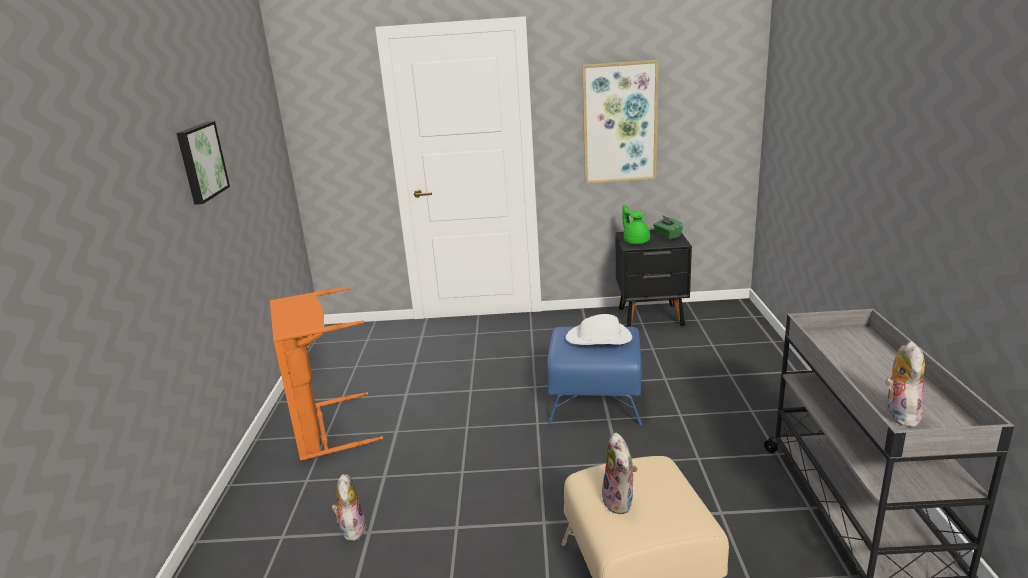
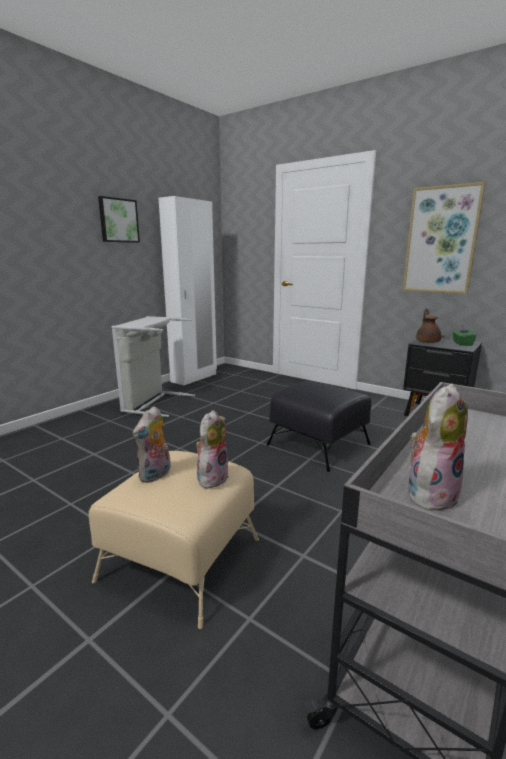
camera: 35 degrees right, 5 degrees down
(318, 366) = (194, 378): none -> white wardrobe
(324, 429) = (152, 403): orange laundry basket -> grey laundry basket
(351, 529) = (90, 449): plush toy -> plush toy (212, 477)
(596, 399) = (319, 445): blue ottoman -> black ottoman
(599, 339) = (323, 391): white hat -> none
(635, 241) = (427, 341): green teapot -> brown teapot

